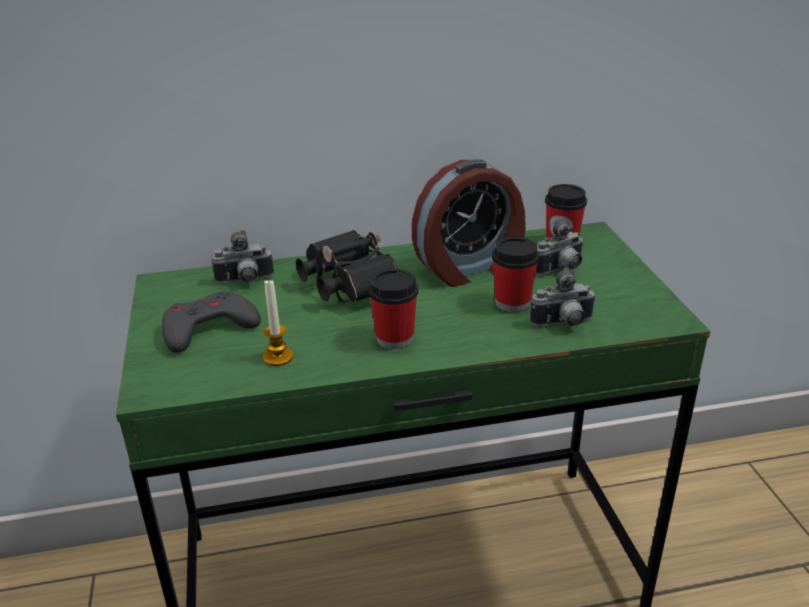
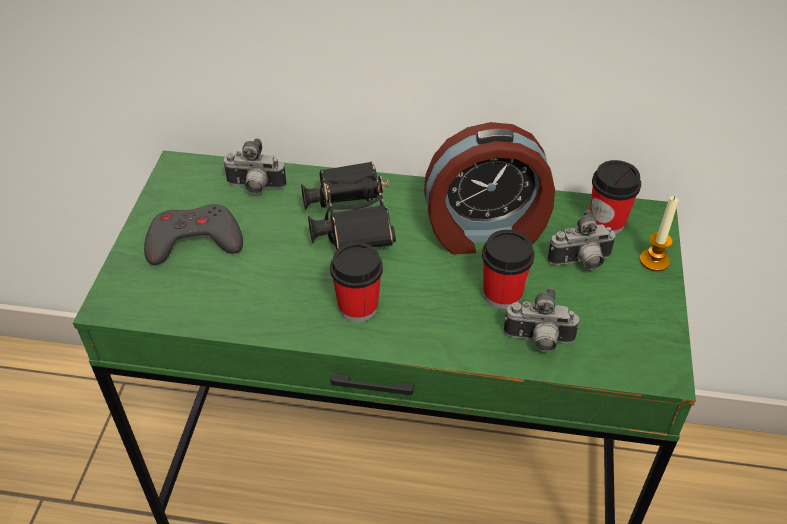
camera: 20 degrees right, 15 degrees up
(278, 357) = (238, 297): candle -> candle (654, 261)

